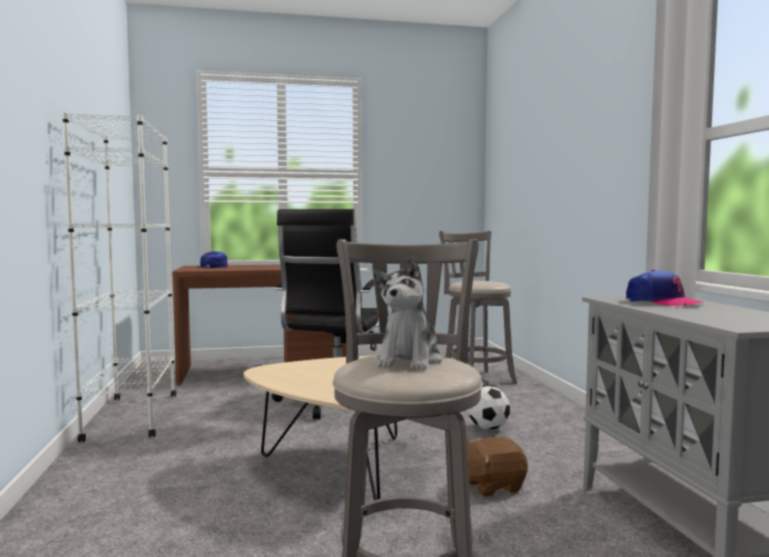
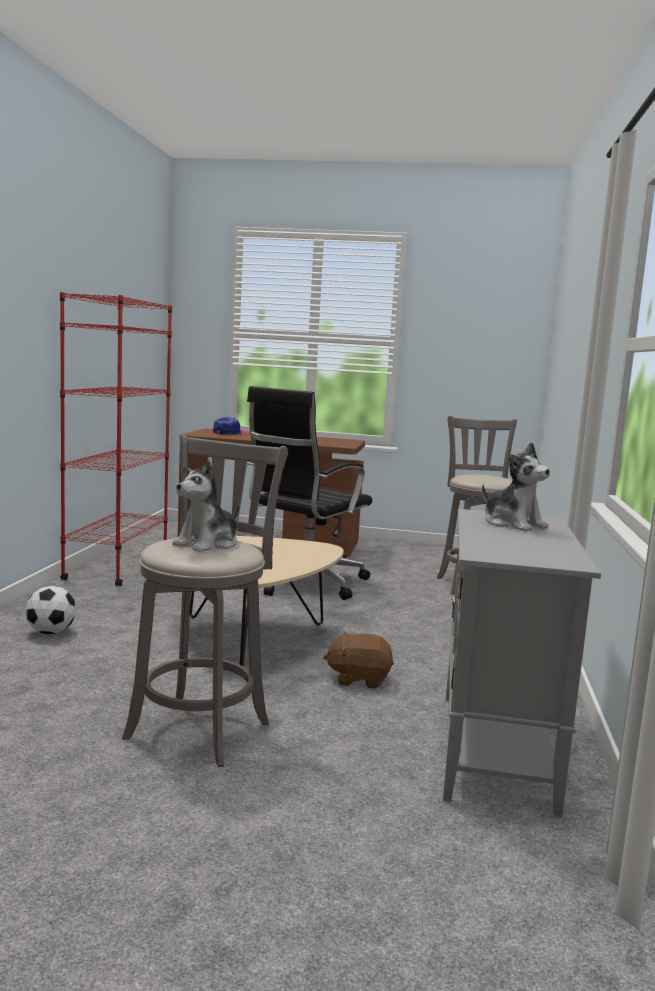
camera: 20 degrees right, 5 degrees up
(132, 417) = (117, 566): white bookcase -> red bookcase
(488, 428) = (422, 632): football -> football (51, 632)
(661, 302) = (513, 524): cap -> plush toy

